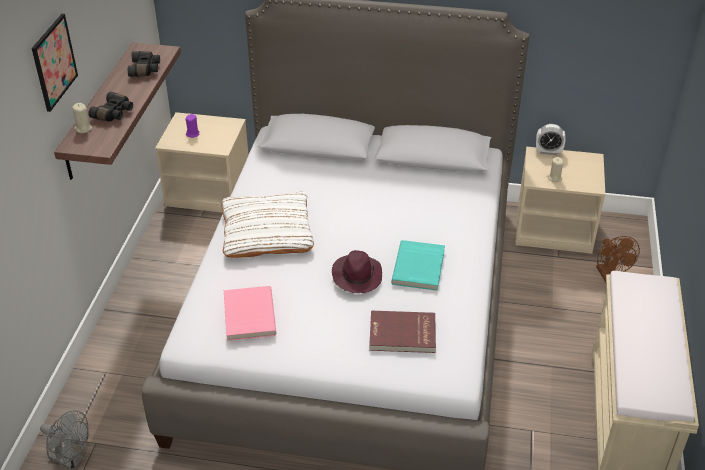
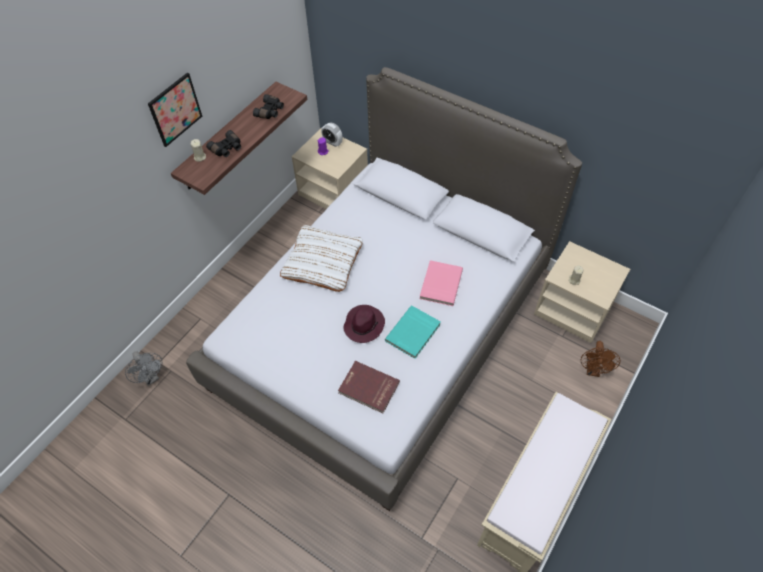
camera: 25 degrees right, 15 degrees up
(248, 315) = (272, 332): pink book -> pink book (440, 284)
(548, 152) = (584, 252): alarm clock -> alarm clock (332, 142)

